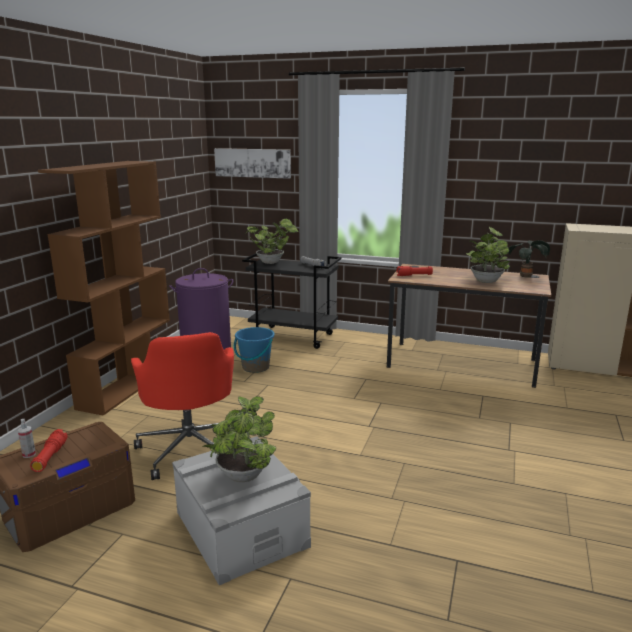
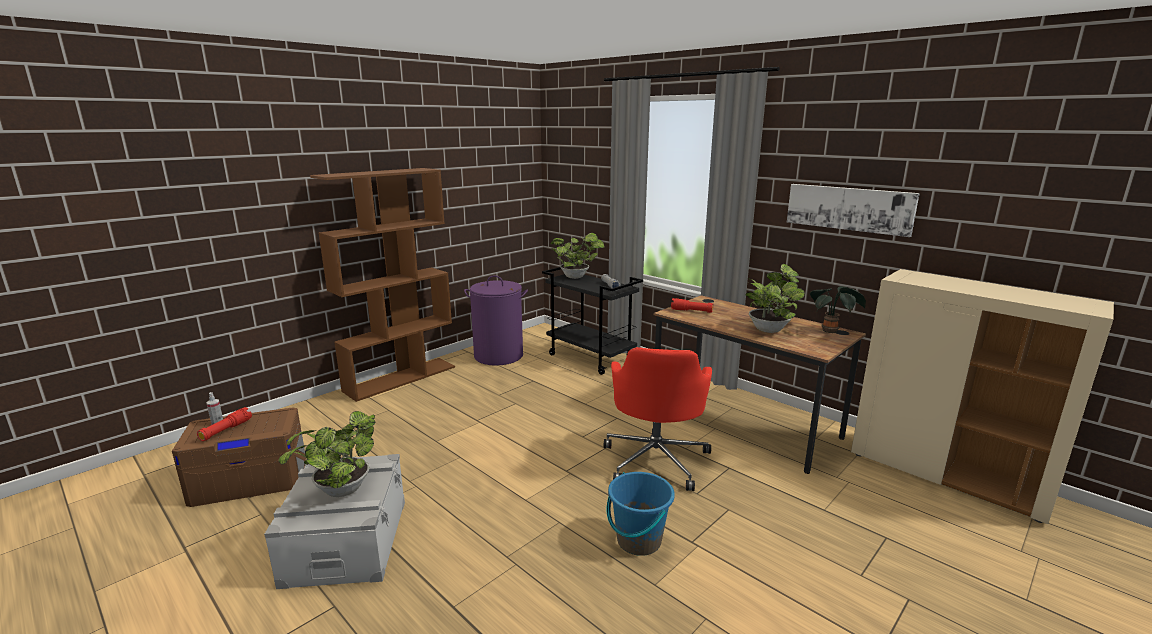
camera: 25 degrees right, 0 degrees up
(191, 448) = (388, 450): red office chair -> red office chair (656, 459)
(252, 163) = (576, 172): picture -> picture (849, 208)
(255, 367) = (523, 383): blue bucket -> blue bucket (638, 541)

